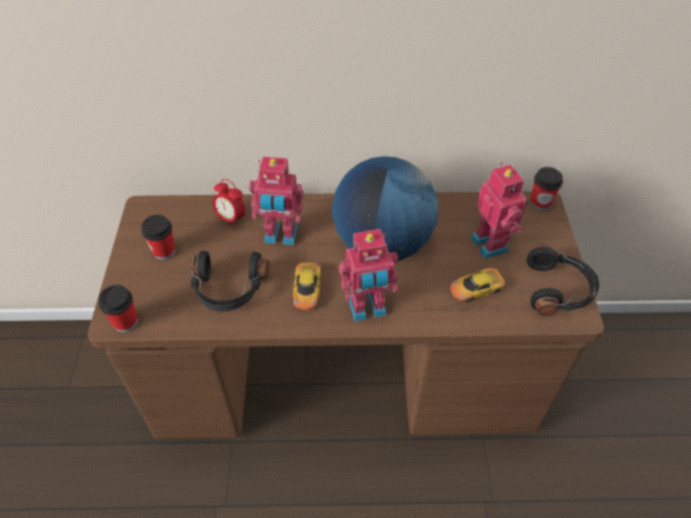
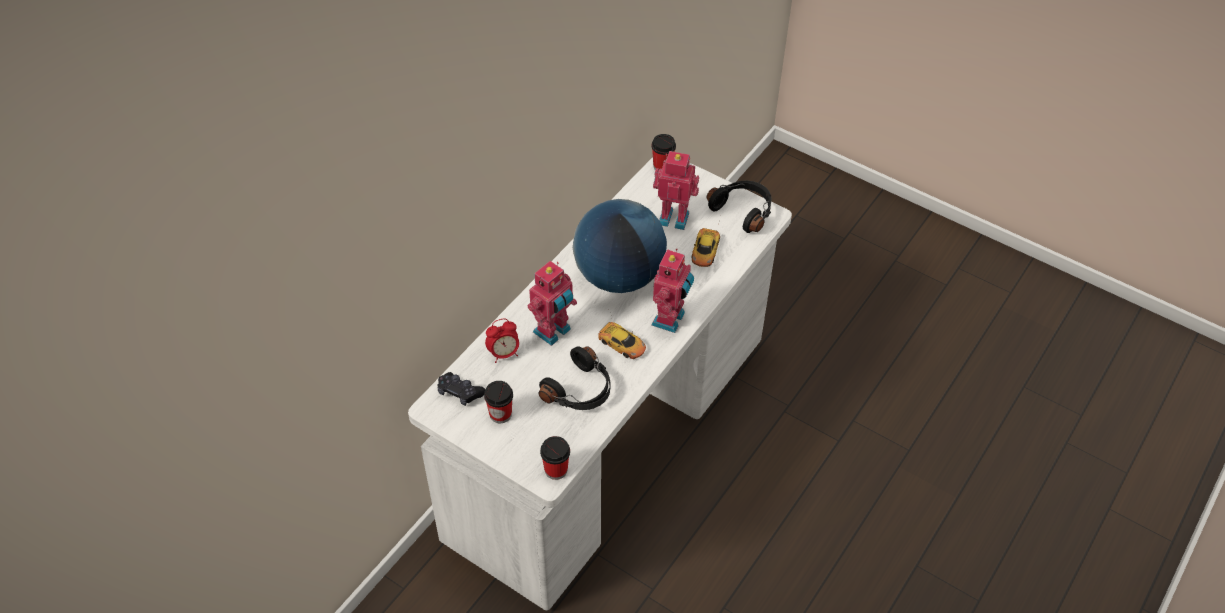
camera: 55 degrees left, 0 degrees up
(169, 215) = (460, 392): none -> black game controller
(345, 381) = (609, 437): brown desk -> white desk

